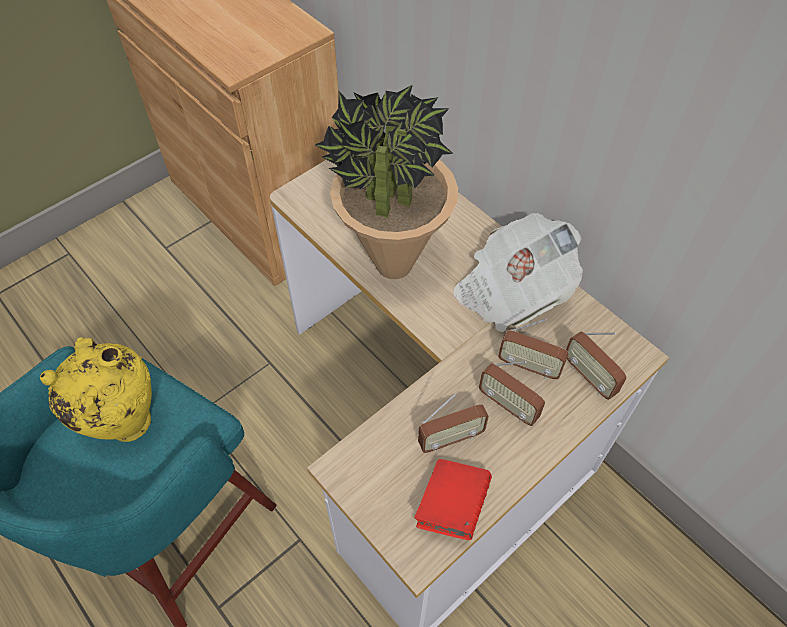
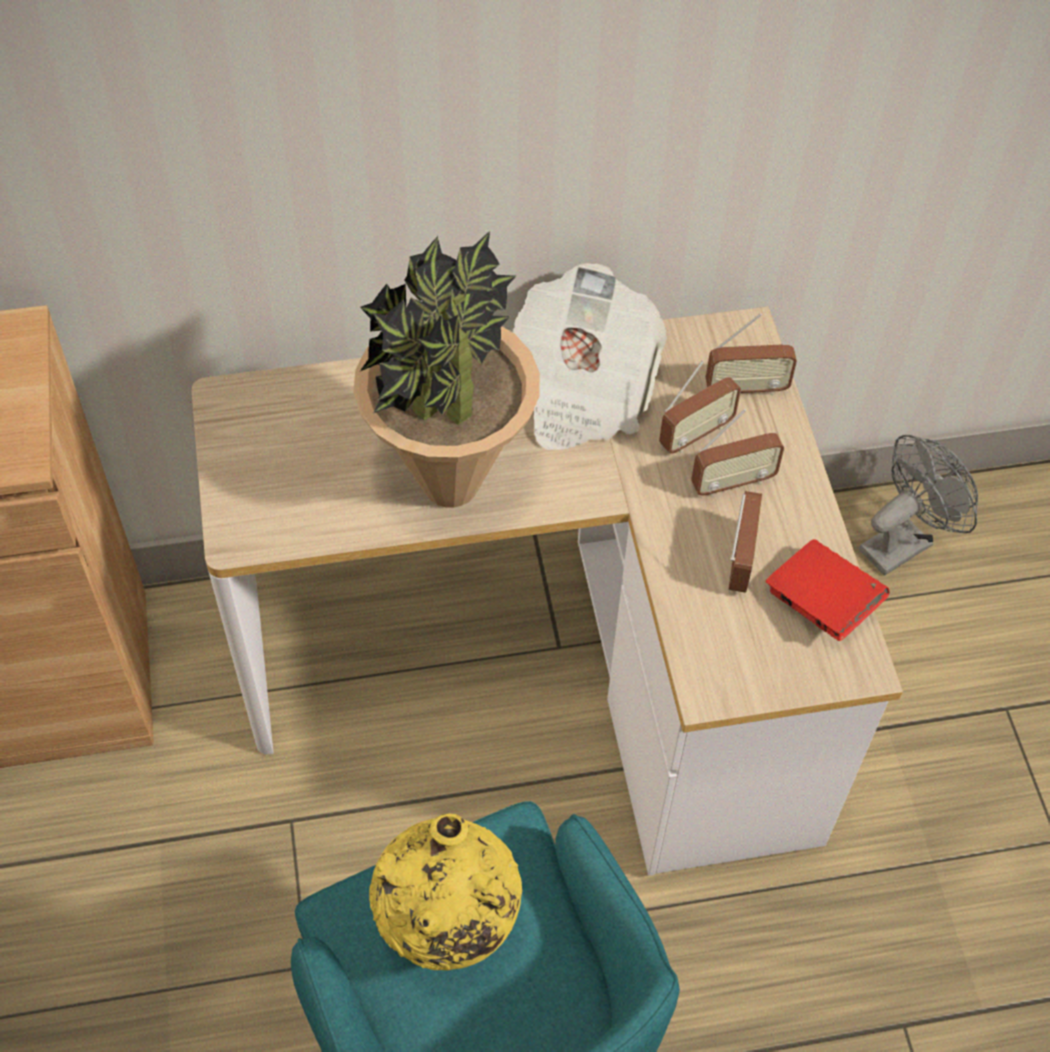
camera: 60 degrees left, 0 degrees up
(672, 587) = (903, 541): none -> grey fan

